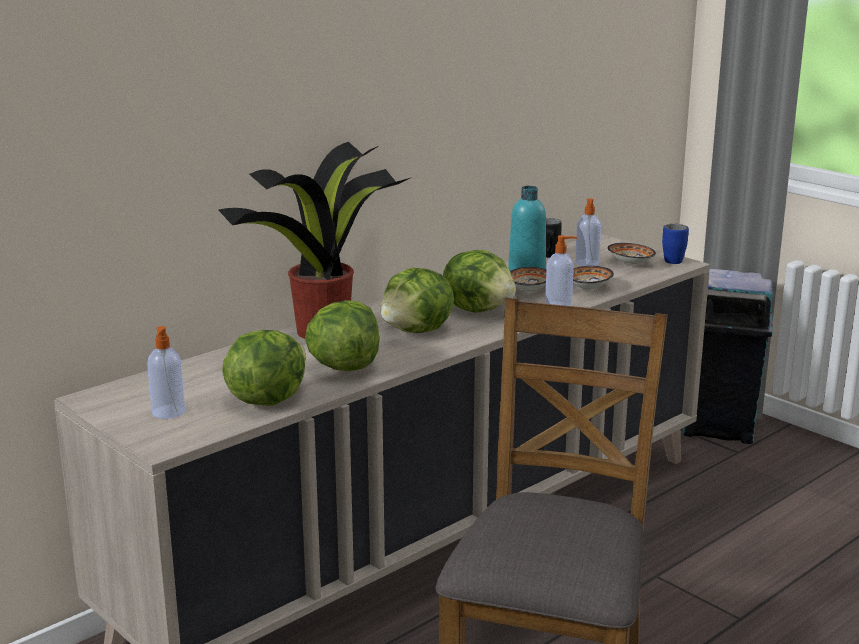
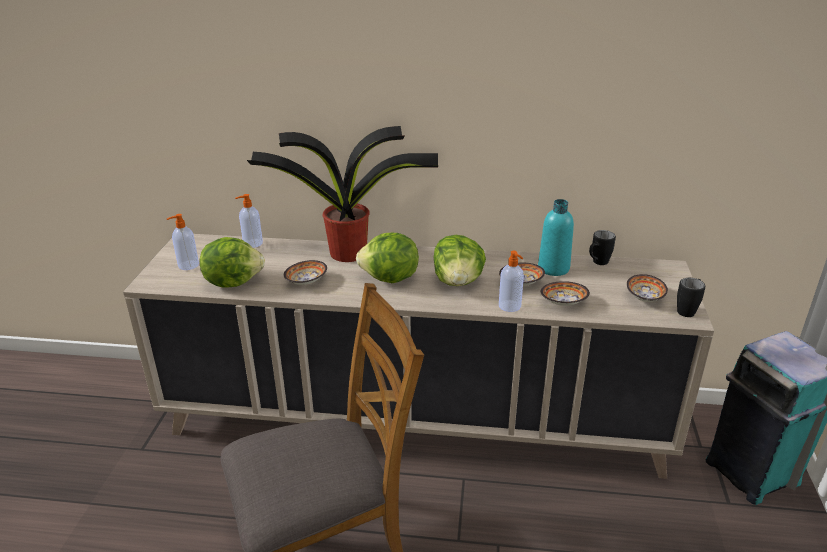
camera: 50 degrees right, 10 degrees up
(344, 366) = (305, 282): lettuce -> bowl
(587, 263) = (612, 281): soap dispenser -> soap dispenser (252, 243)
(671, 259) = (688, 310): blue mug -> black mug

